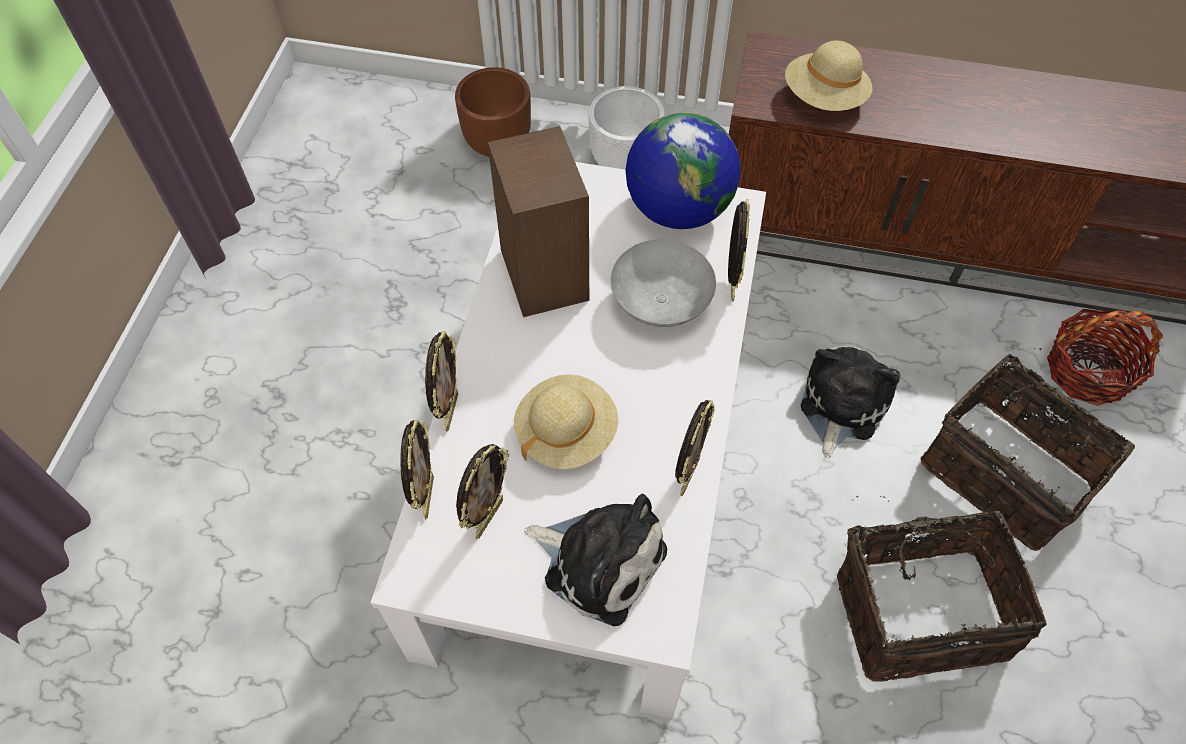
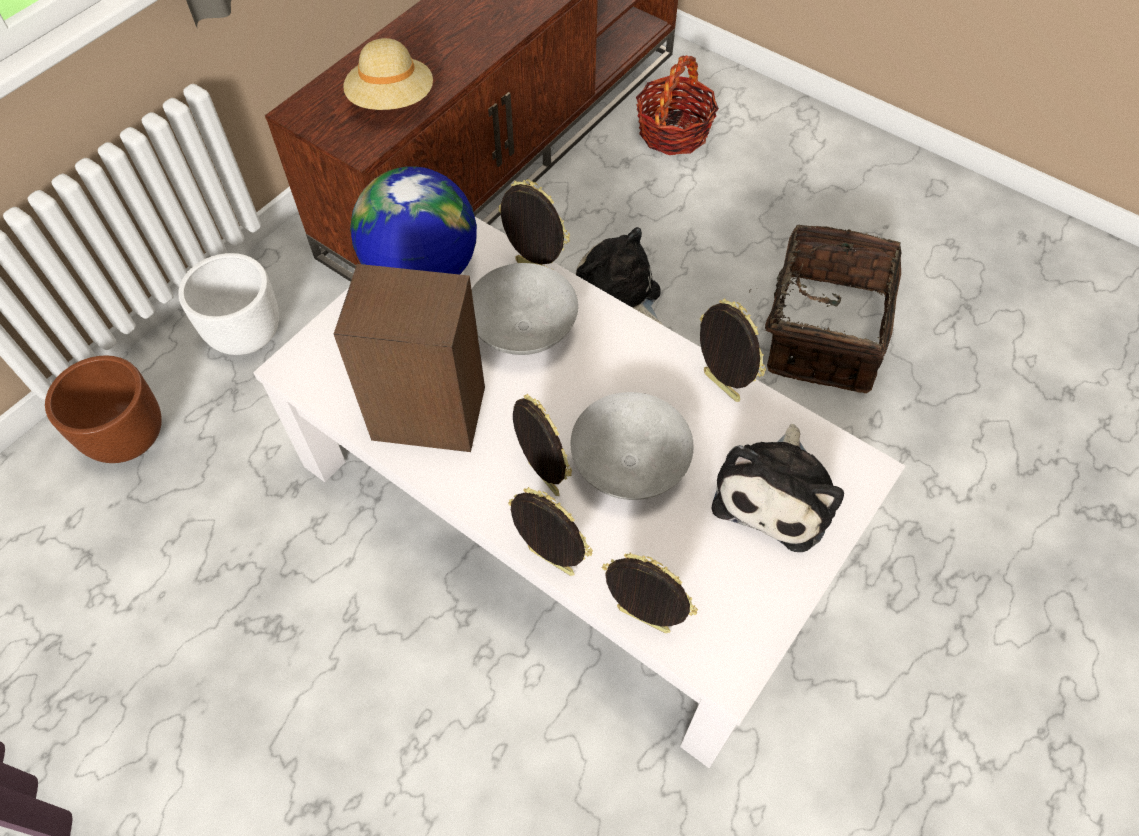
camera: 65 degrees left, 0 degrees up
(488, 517) = (690, 572): picture frame -> picture frame (541, 479)
(566, 432) = (627, 467): beige hat -> grey bowl
(599, 560) = (776, 493): plush toy -> plush toy turned 150 degrees clockwise
(1007, 471) = (732, 221): basket -> none

